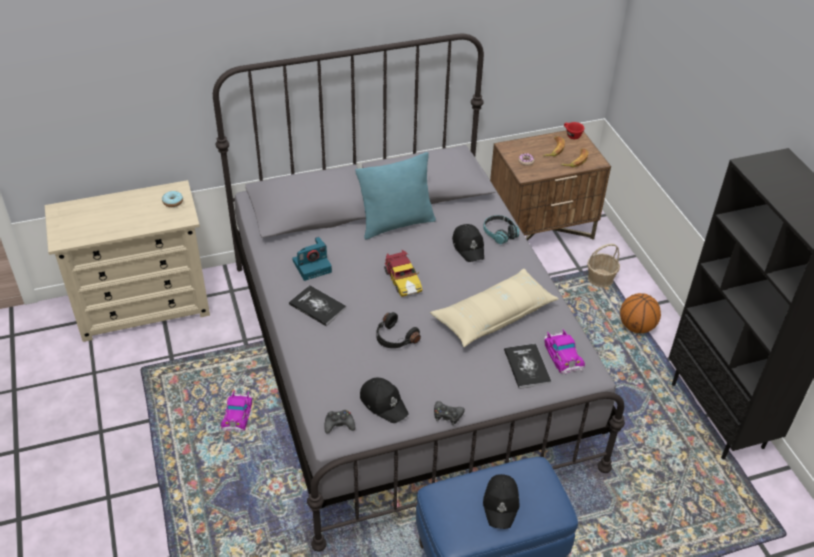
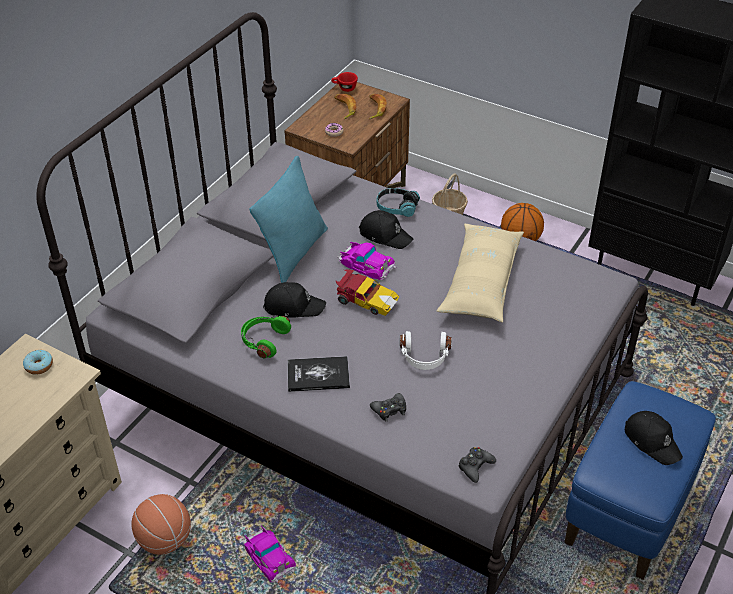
camera: 40 degrees left, 0 degrees up
(196, 363) = (164, 540): none -> basketball
(312, 266) = (264, 340): camera -> green headphones
(384, 403) = (488, 420): black cap -> black cap (293, 306)
(394, 338) = (425, 357): black headphones -> white headphones
(447, 415) = (552, 392): black game controller -> black game controller (389, 410)
(527, 367) = (559, 308): book -> none
(562, 354) = (572, 279): toy car -> toy car (366, 264)

